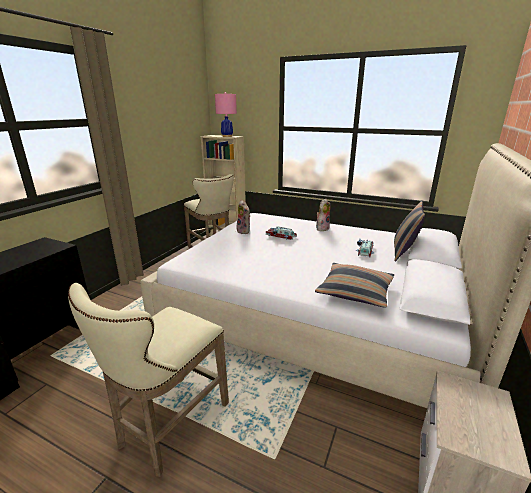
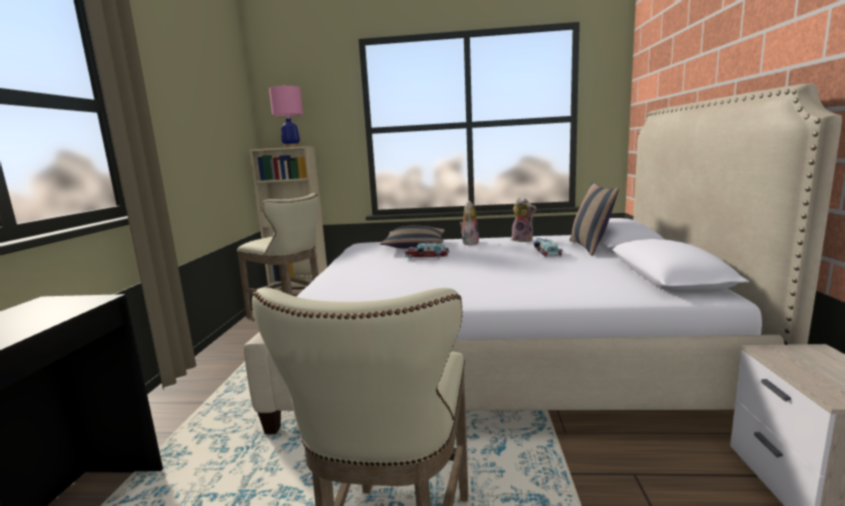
camera: 20 degrees left, 10 degrees down
(244, 231) = (369, 259): plush toy -> plush toy (523, 240)
(355, 291) = (586, 286): pillow -> pillow (415, 245)

